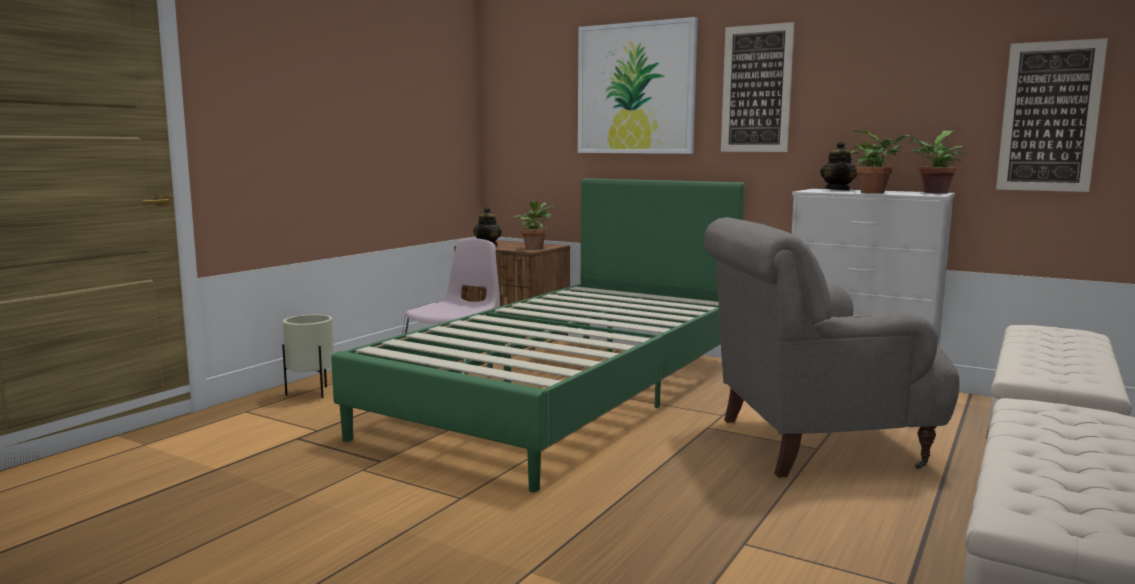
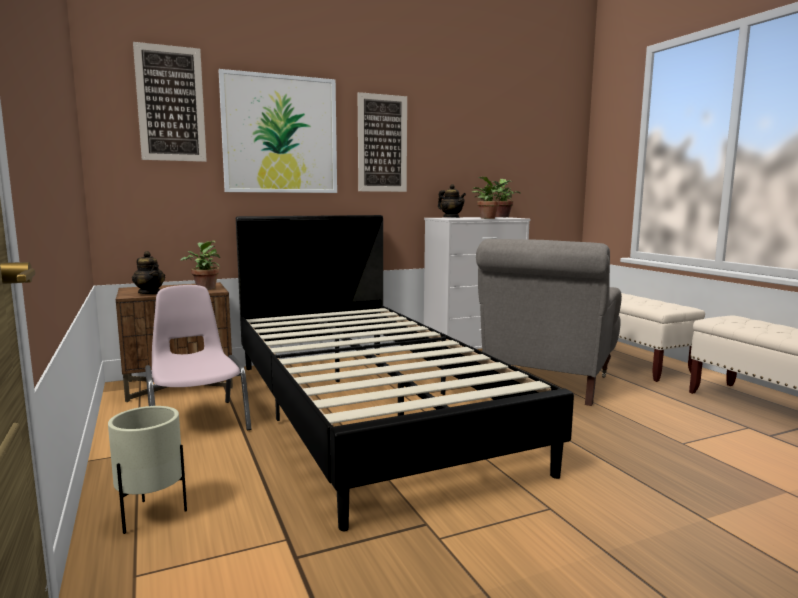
camera: 55 degrees left, 0 degrees up
(569, 394) = (366, 409): green bed -> black bed
(1049, 117) = (538, 172): picture -> picture (171, 104)

